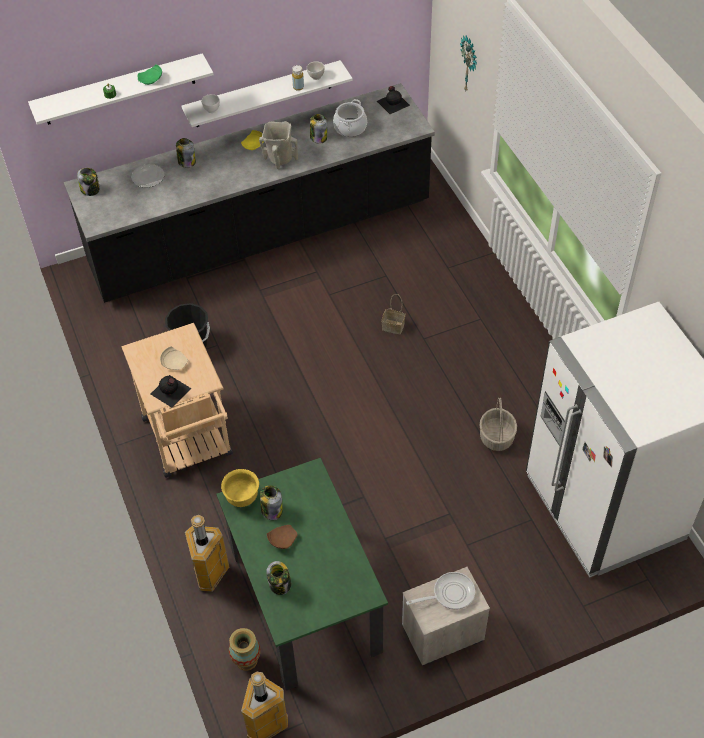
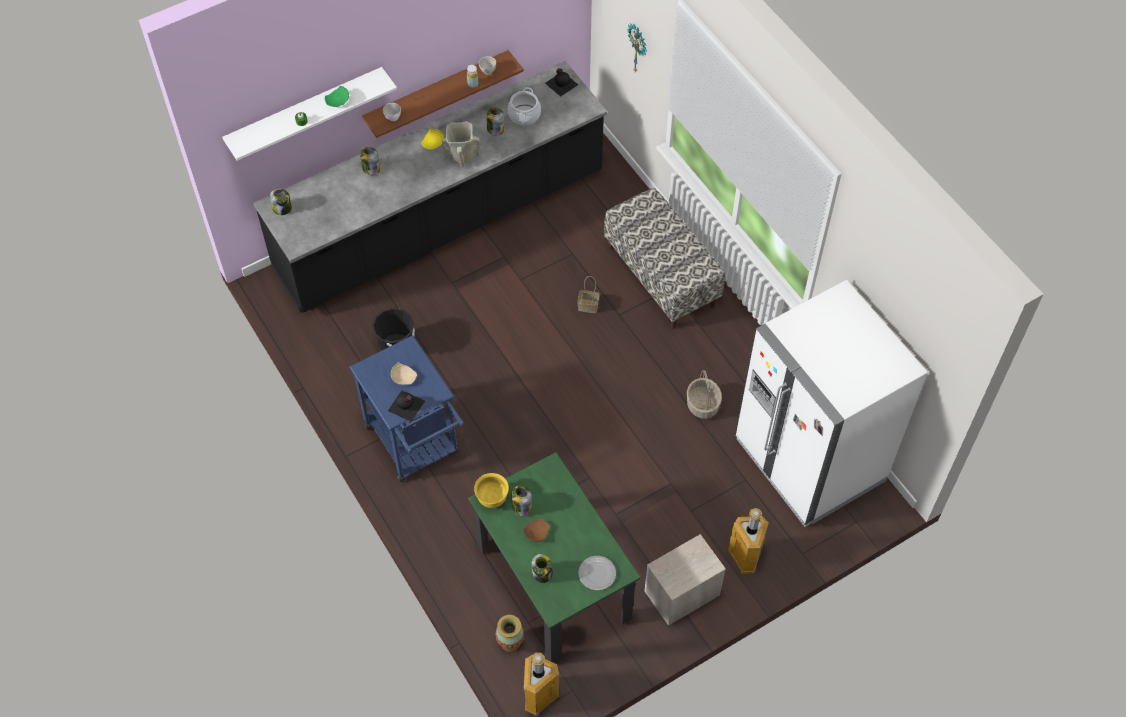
camera: 10 degrees left, 5 degrees up
(147, 177) = (336, 189): plate -> plate (596, 574)
(190, 443) = (416, 445): beige cart -> blue cart
(209, 574) = (460, 568): trash can -> trash can (745, 558)
(263, 94) = (437, 92): white shelf -> brown shelf
(450, 594) = (689, 560): frying pan -> none
(474, 306) = (661, 276): none -> bench

